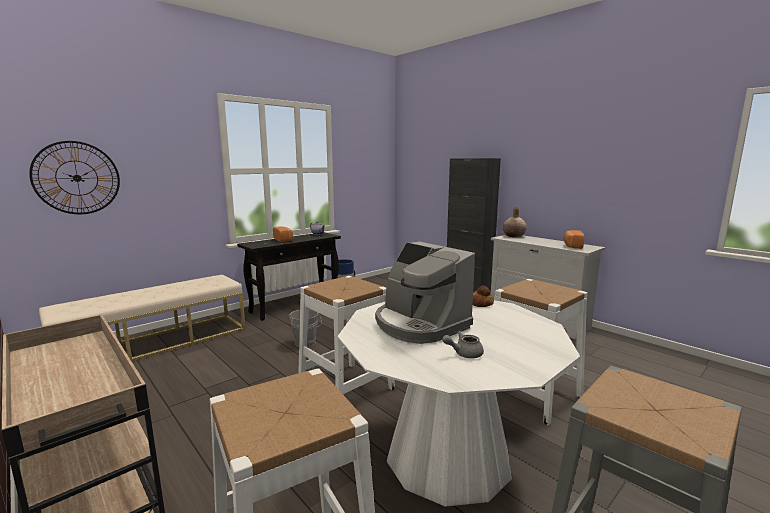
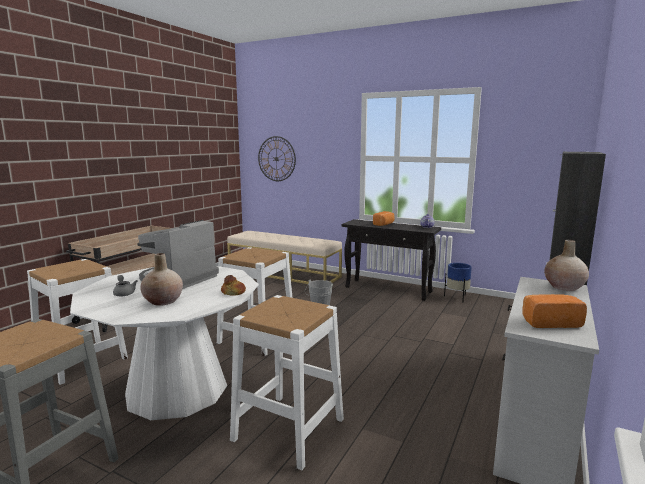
camera: 70 degrees right, 0 degrees up
(503, 332) = (163, 301): none -> beige vase

